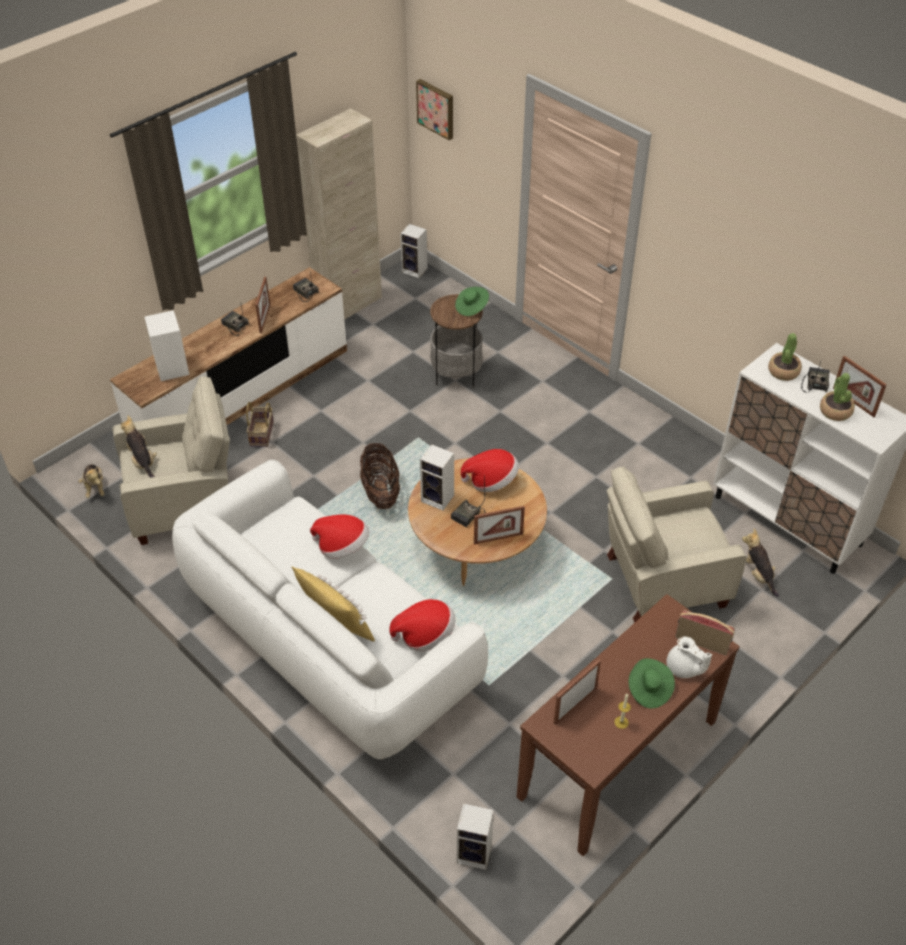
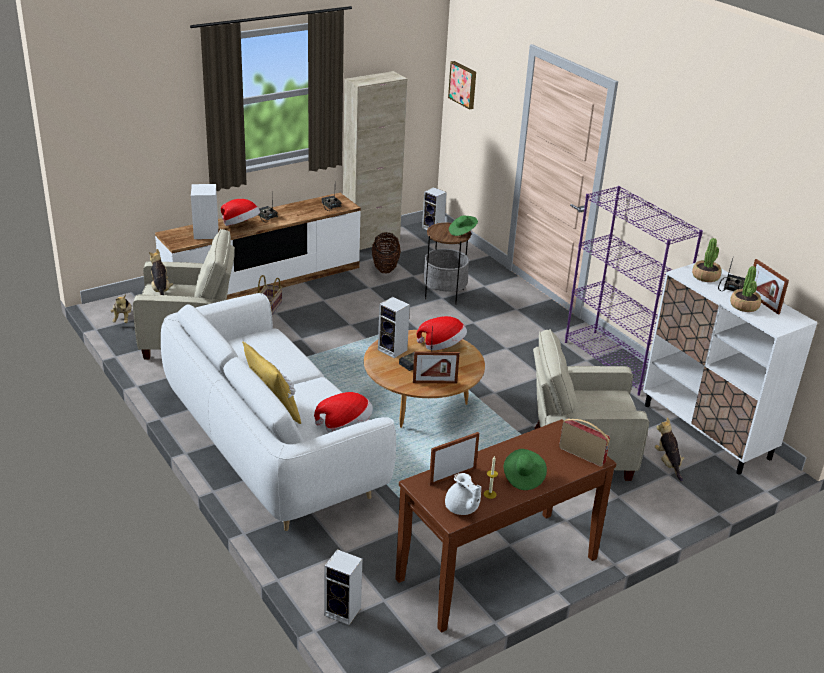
camera: 10 degrees right, 15 degrees down
(265, 319) = (291, 216): picture frame -> none
(342, 547) = (298, 361): hat -> hat (241, 226)
(380, 492) = (353, 357): basket -> basket (385, 267)
(671, 439) = (616, 362): none -> purple bookcase
(684, 668) = (560, 469): white teapot -> white teapot (461, 509)

